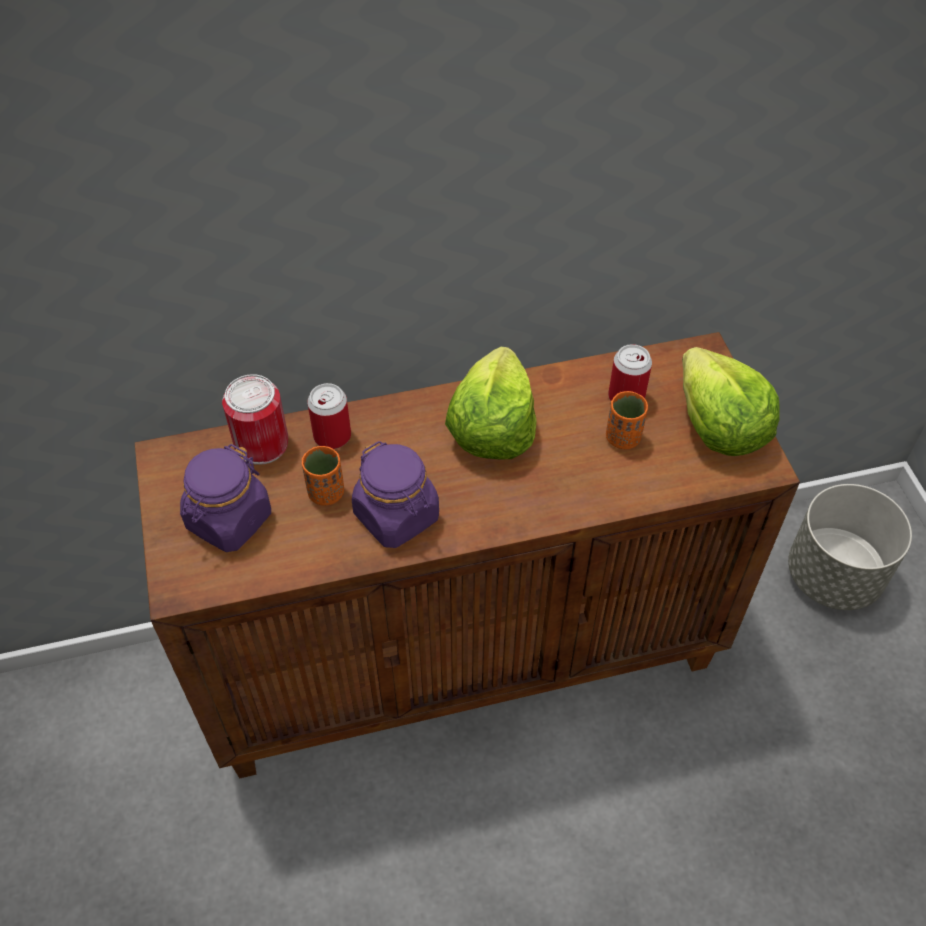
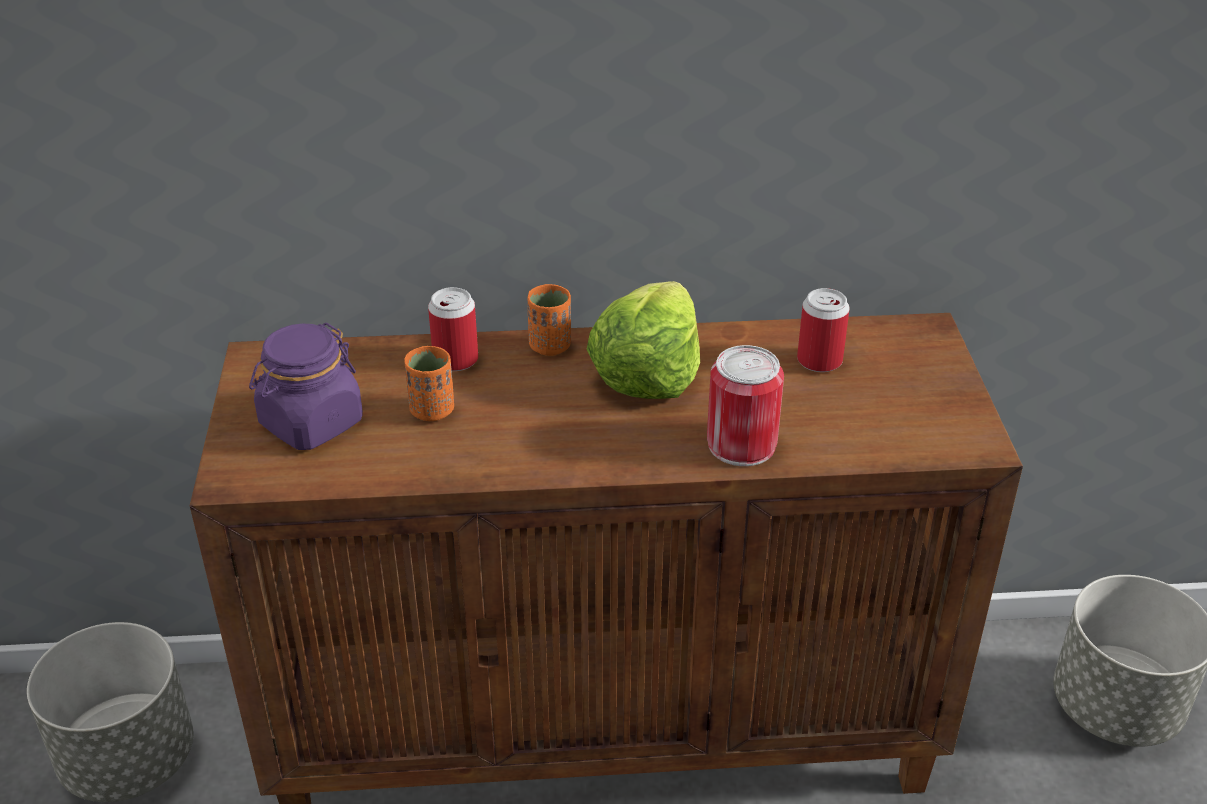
camera: 10 degrees right, 15 degrees down
(98, 738) = (130, 759): none -> grey planter
(261, 443) = (371, 358): can -> can (741, 444)
(397, 516) = (509, 442): purple jar -> none
(623, 438) = (806, 398): orange cup -> orange cup (550, 346)
(719, 426) = (929, 400): lettuce -> none

